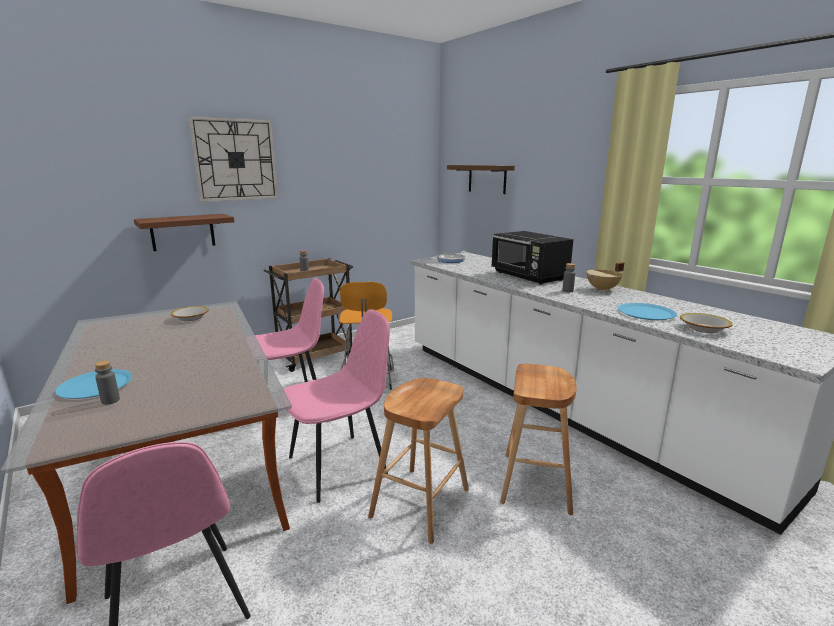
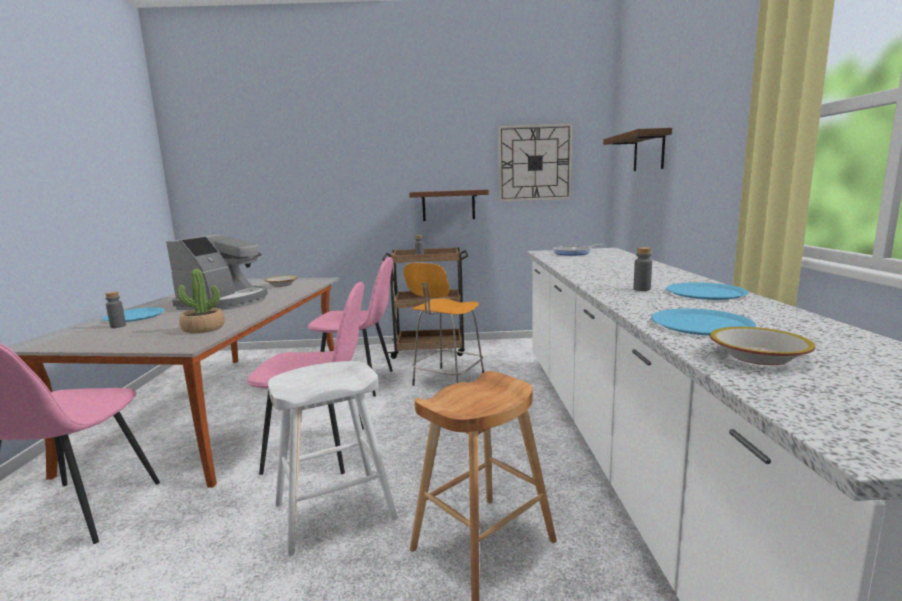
camera: 35 degrees right, 5 degrees down
(176, 348) = (225, 302): none -> coffee machine
(183, 232) = (317, 212): brown shelf -> brown shelf (448, 205)
(234, 381) = (203, 328): none -> potted plant
(235, 160) = (367, 145): wall clock -> wall clock (534, 163)
(420, 503) = (334, 512): brown stool -> white stool
(528, 276) = (628, 272): black microwave -> none
(603, 289) = (705, 293): beige cooking pot -> blue plate

